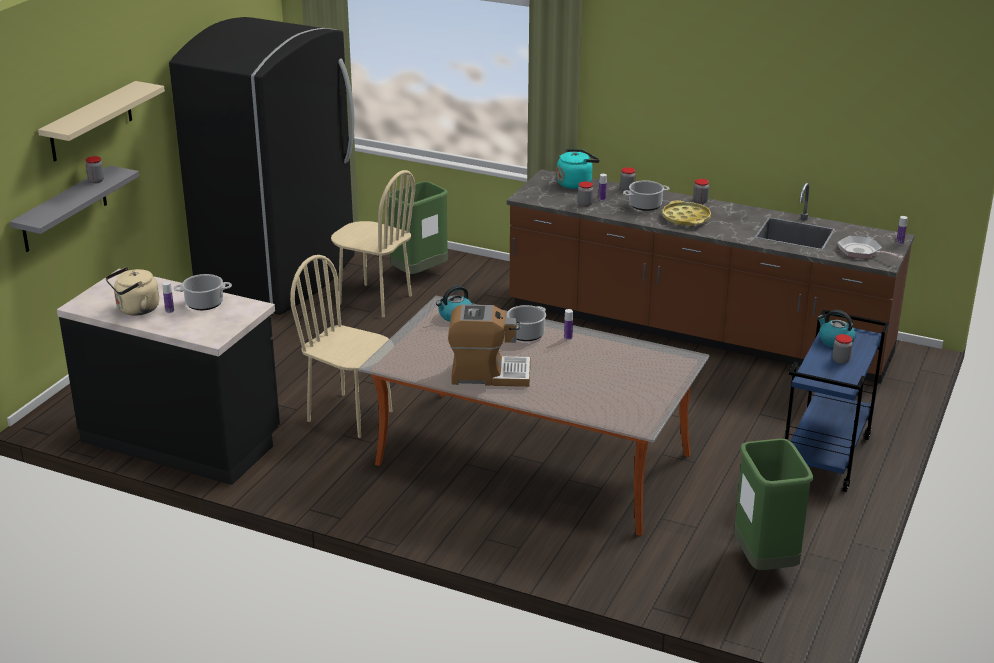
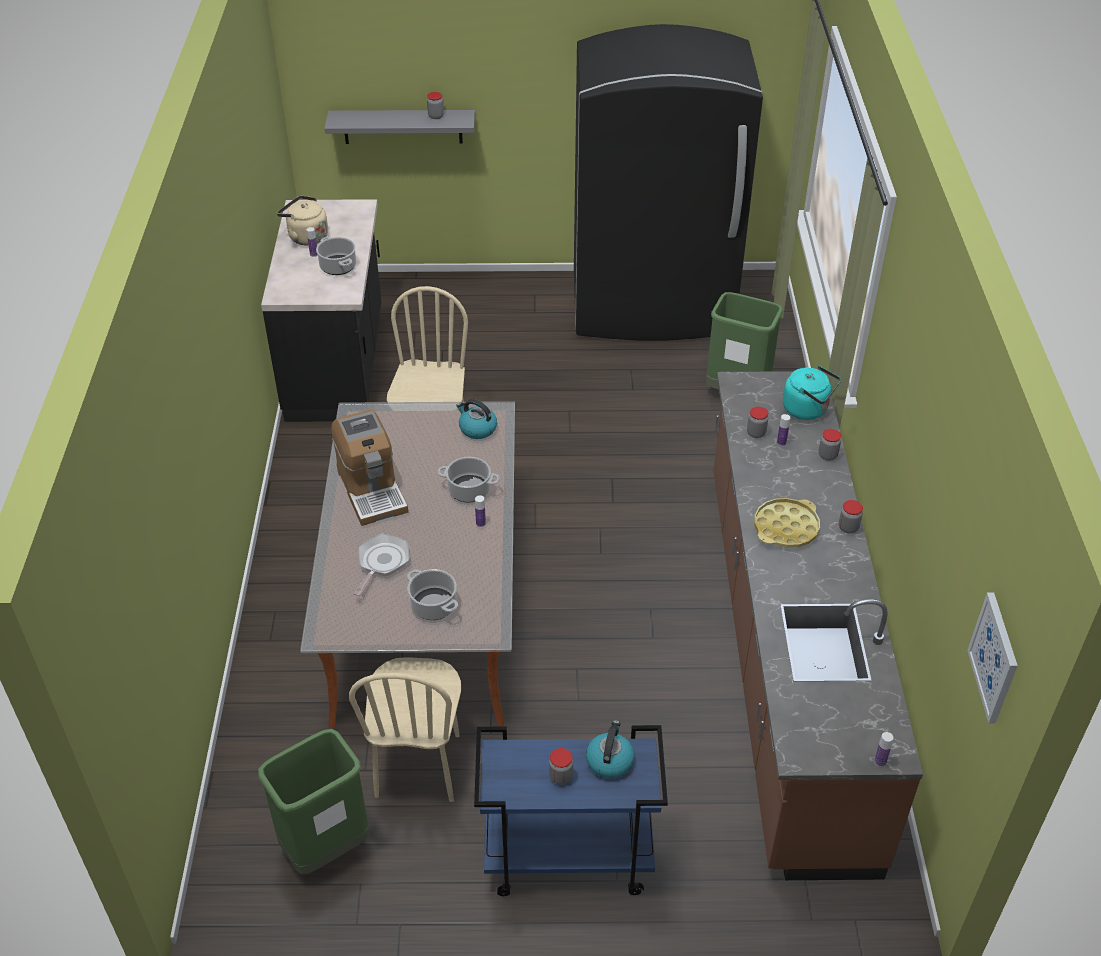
camera: 65 degrees right, 15 degrees up
(91, 122) = (453, 61): beige shelf -> none
(374, 300) = (657, 383): beige chair -> beige chair (418, 765)
(645, 205) = (794, 483): cooking pot -> cooking pot (434, 605)
(862, 252) = (817, 725): frying pan -> frying pan (382, 563)
(924, 124) = (994, 657): none -> picture

